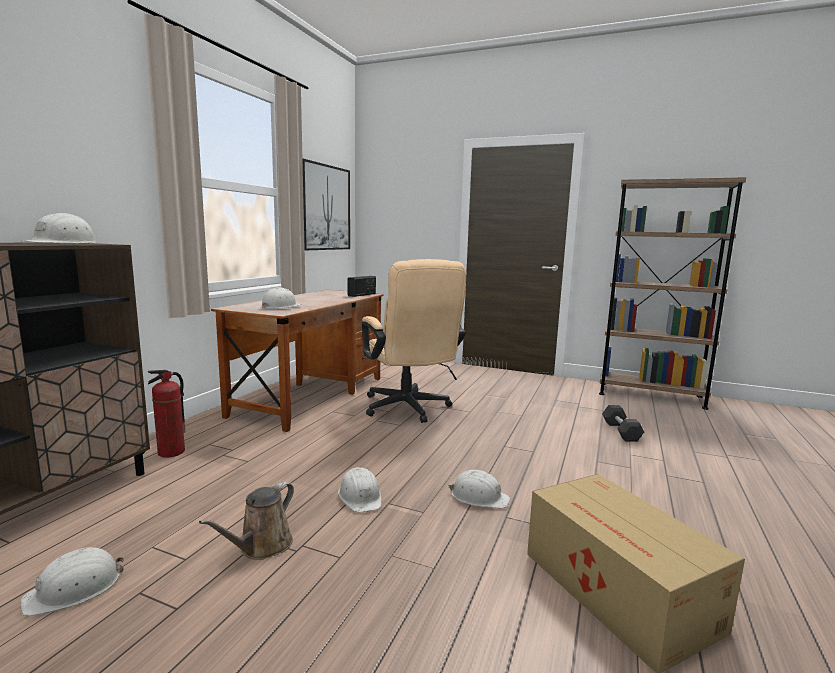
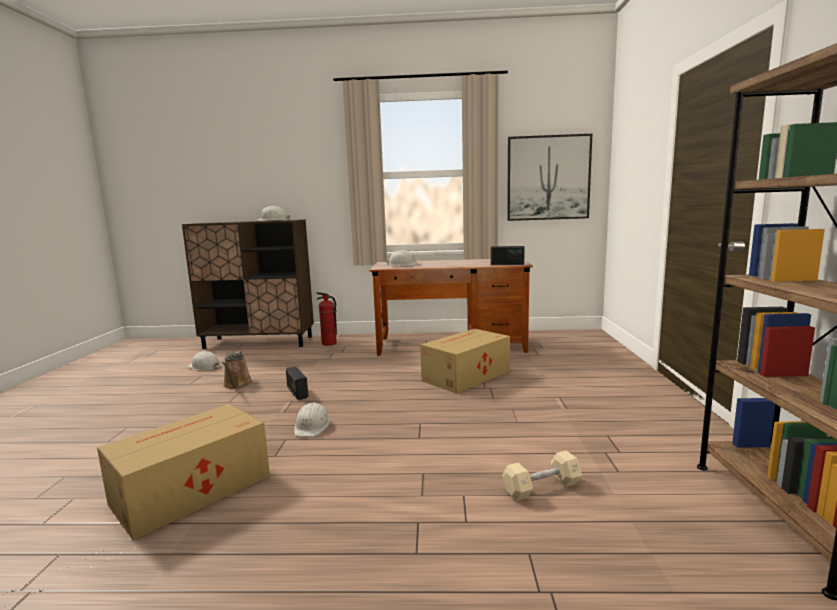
camera: 70 degrees right, 0 degrees up
(261, 547) = (237, 384): brown watering can -> brown watering can turned 105 degrees counterclockwise
(360, 496) = (297, 392): white hard hat -> radio
(409, 409) = (465, 376): beige office chair -> cardboard box
(621, 431) = (541, 487): black dumbbell -> beige dumbbell

